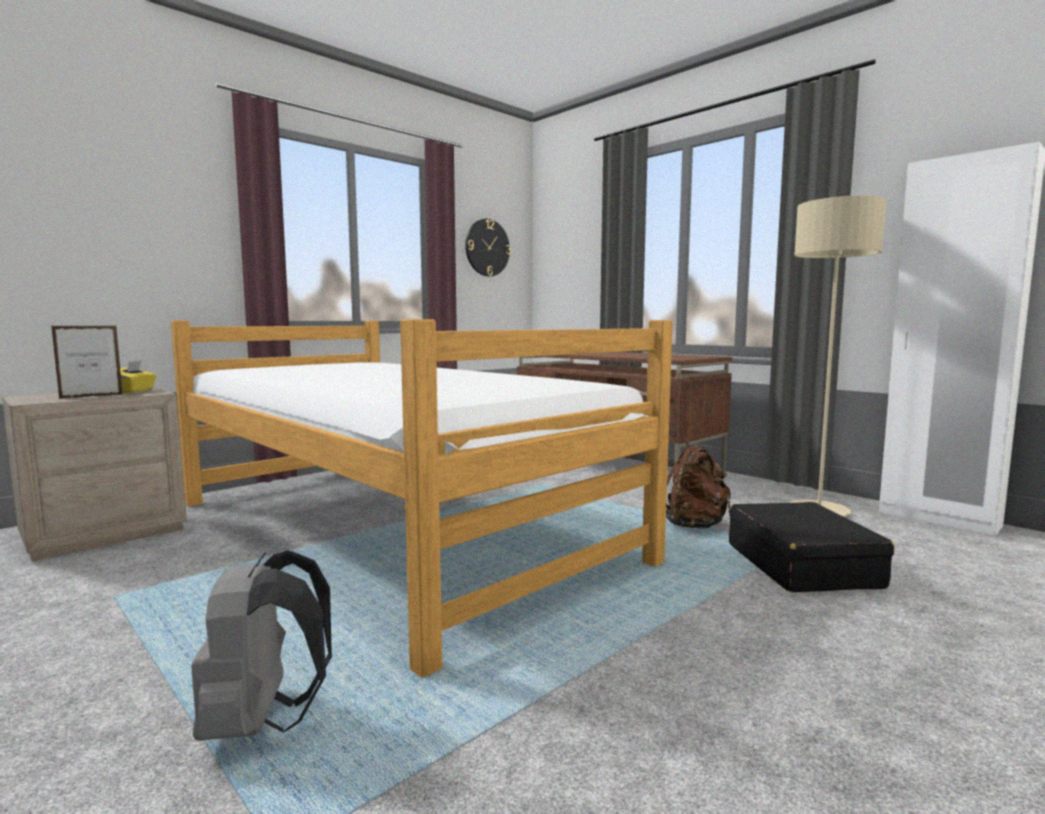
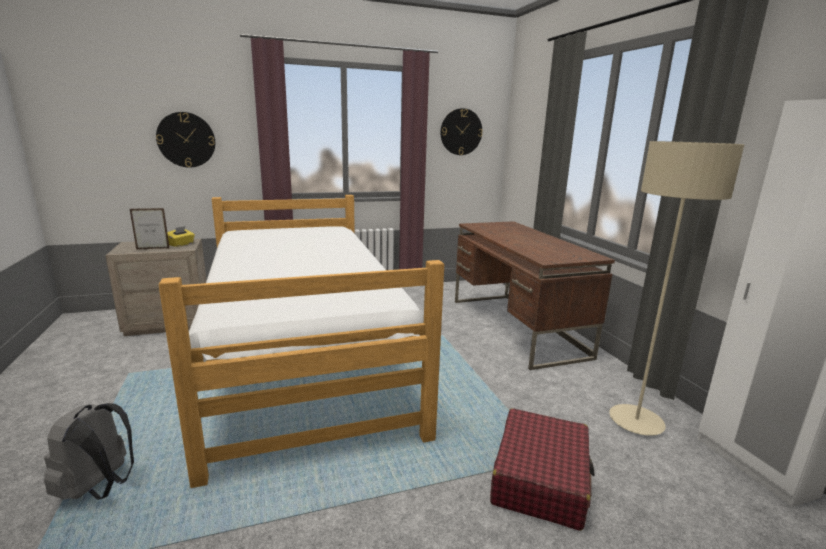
camera: 25 degrees right, 10 degrees up
(118, 231) = (186, 140): none -> wall clock
(694, 525) = (504, 408): brown backpack -> none
(801, 565) = (540, 478): black suitcase -> red suitcase

